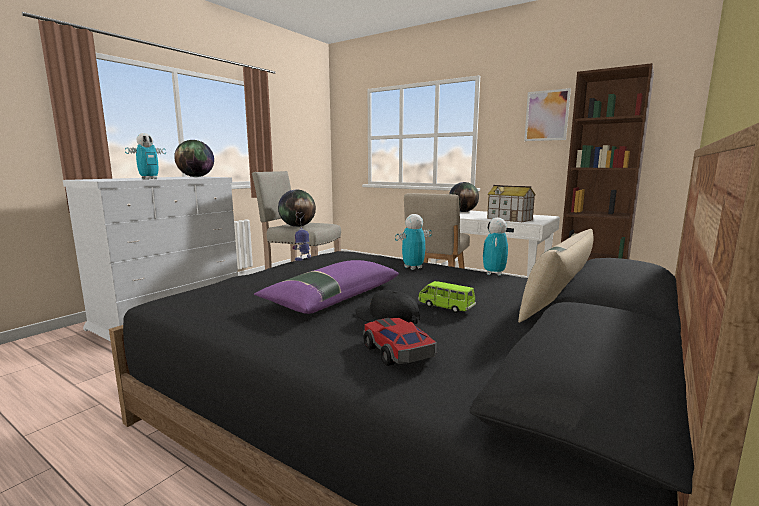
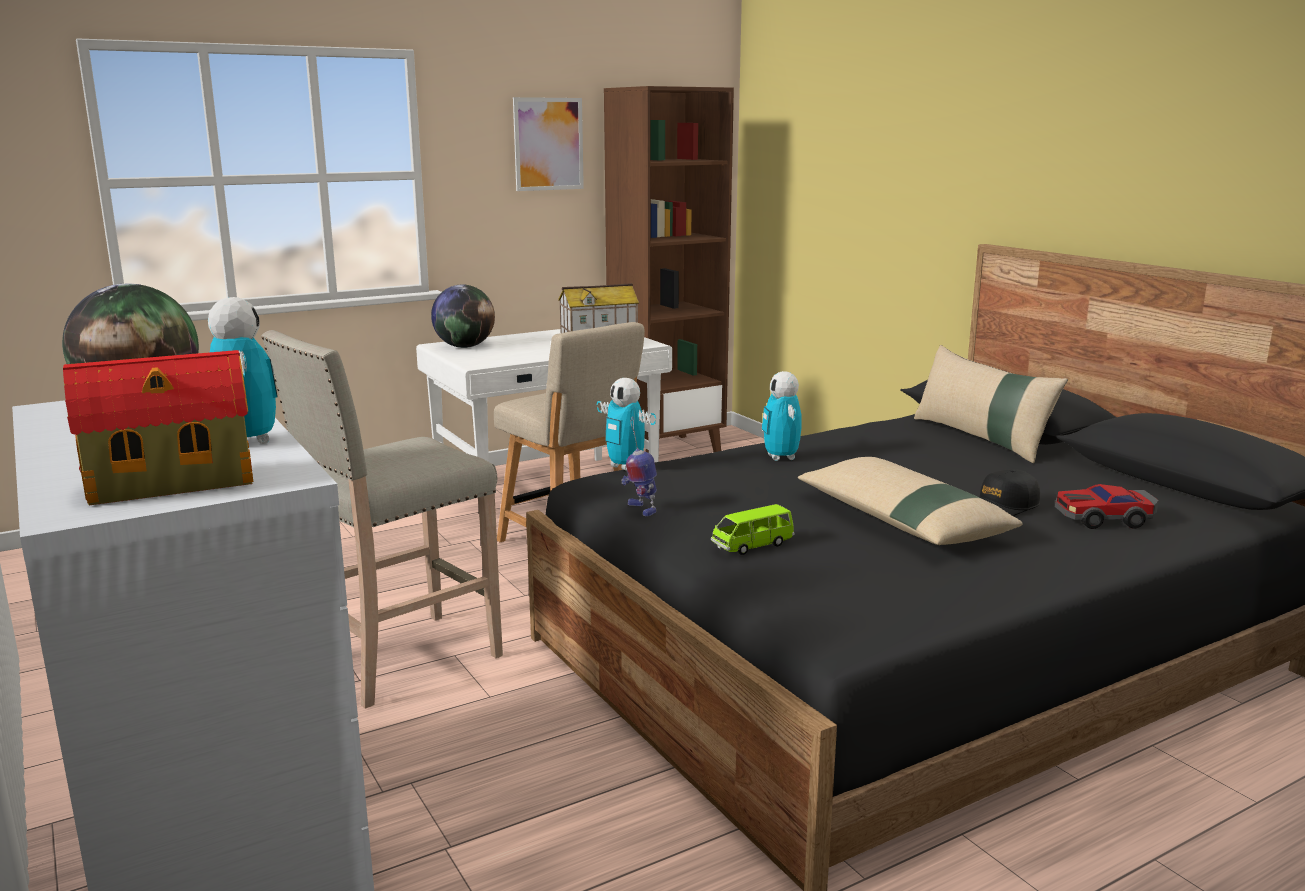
camera: 65 degrees left, 5 degrees up
(104, 179) = (176, 483): none -> toy house
(297, 226) = (410, 464): globe -> none
(332, 297) = (901, 521): purple pillow -> beige pillow
(446, 307) = (975, 477): green toy car -> green toy car (752, 545)
(494, 273) = (841, 431): toy robot -> toy robot (625, 466)

